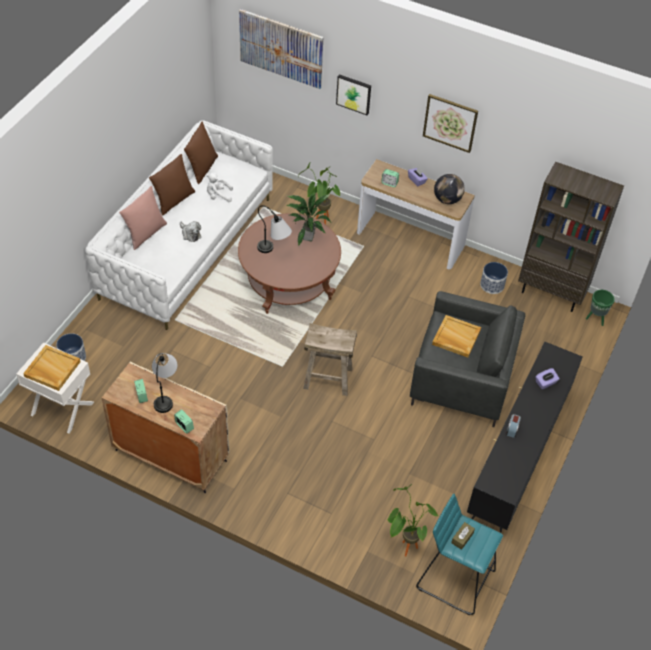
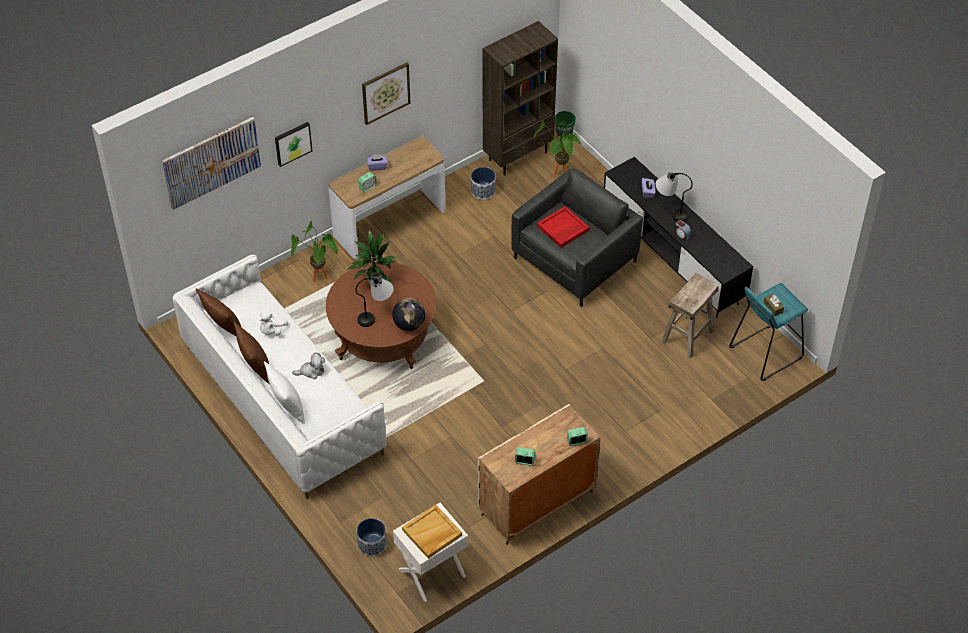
camera: 60 degrees left, 0 degrees up
(145, 233) = (287, 407): pink pillow -> white pillow
(166, 394) = (533, 443): table lamp -> table lamp (670, 211)
(327, 378) = (518, 353): beige stool -> beige stool (688, 336)
(404, 548) = (720, 373): potted plant -> potted plant (559, 176)
(447, 200) = (416, 156): globe -> globe (409, 324)
(455, 337) = (563, 228): beige tray -> red tray

